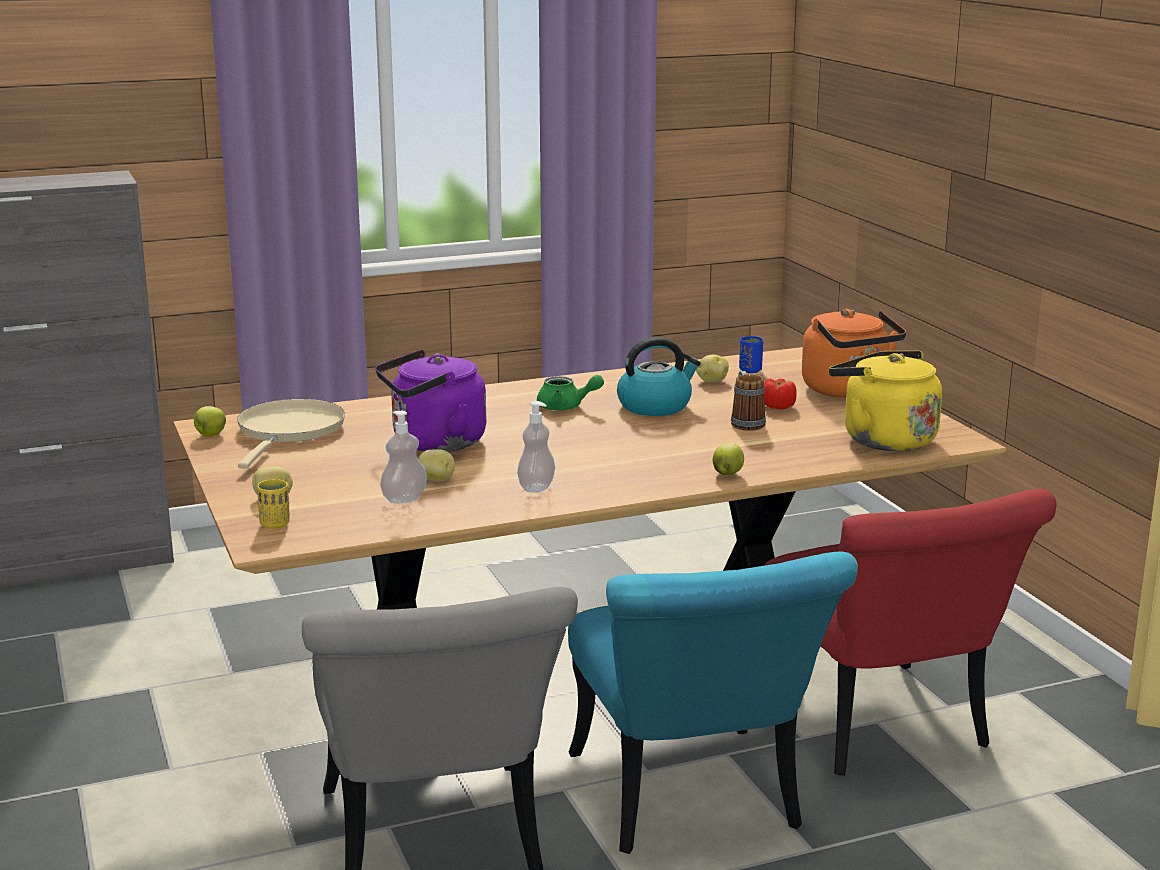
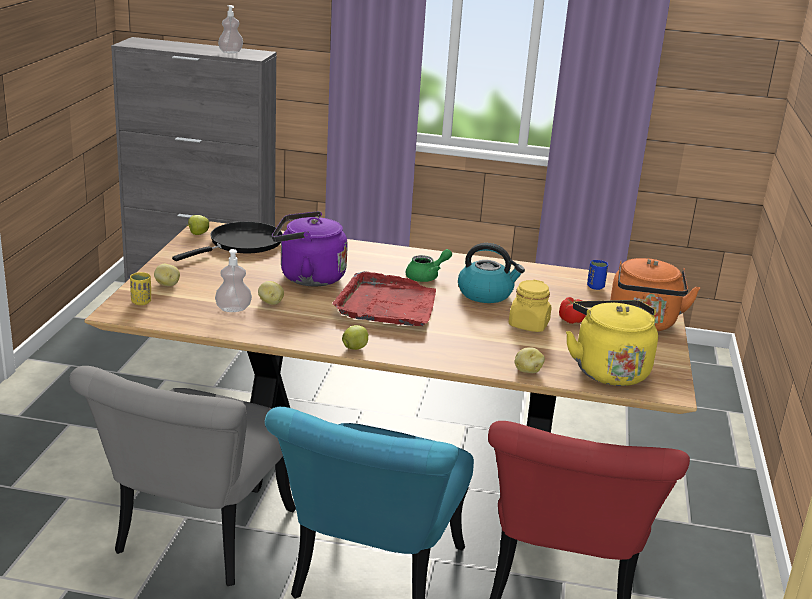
camera: 30 degrees right, 5 degrees up
(289, 431) = (242, 244): beige frying pan -> black frying pan
(536, 487) = (319, 327): soap dispenser -> soap dispenser (230, 52)
(566, 407) = (427, 277): green teapot -> green teapot turned 75 degrees counterclockwise
(571, 445) = (387, 305): none -> red tray
(711, 381) = (554, 286): potato -> potato (527, 371)
(727, 474) = (454, 359): apple -> apple (355, 348)
(745, 422) = (528, 325): mug -> yellow jar

